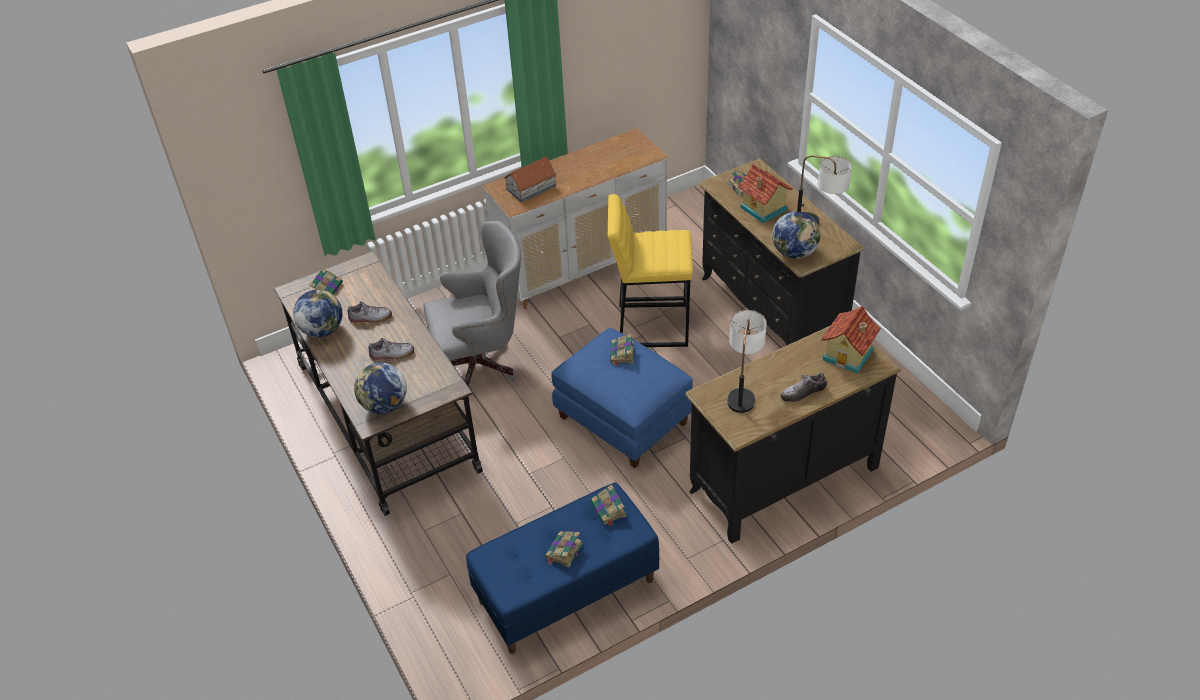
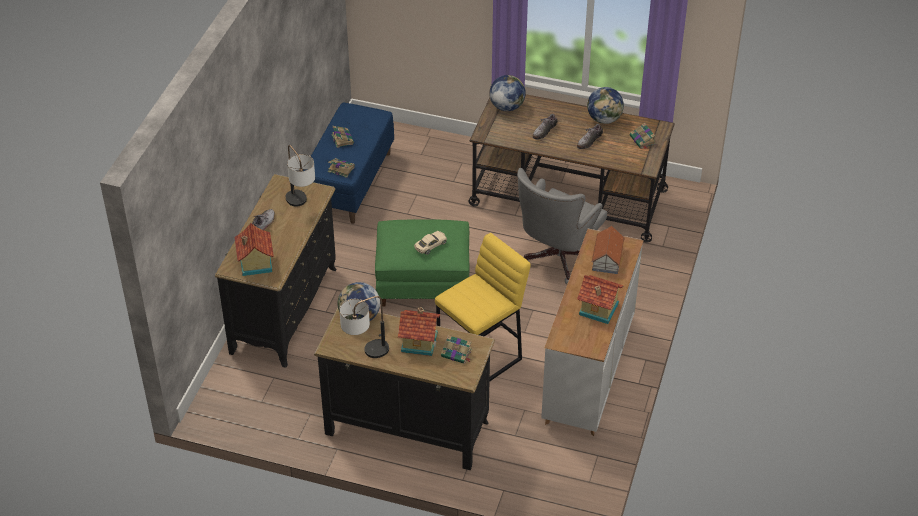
camera: 135 degrees right, 0 degrees up
(593, 158) = (598, 310): none -> toy house
(622, 354) = (430, 245): book -> beige toy car
(622, 420) = (423, 283): blue ottoman -> green ottoman

